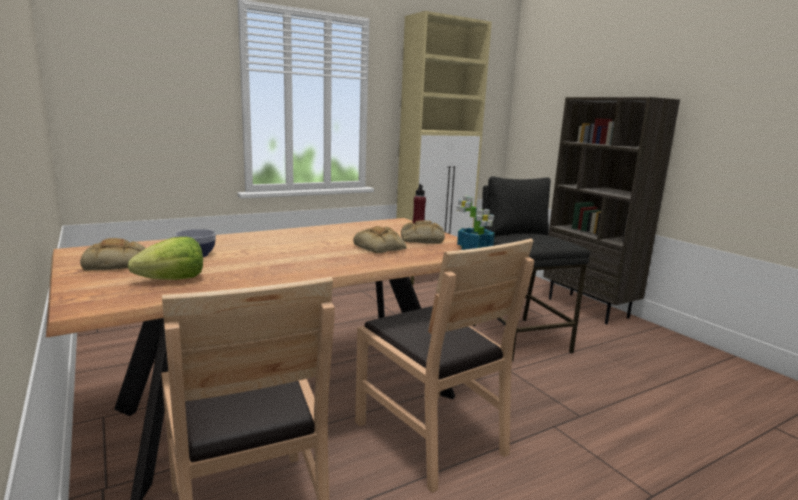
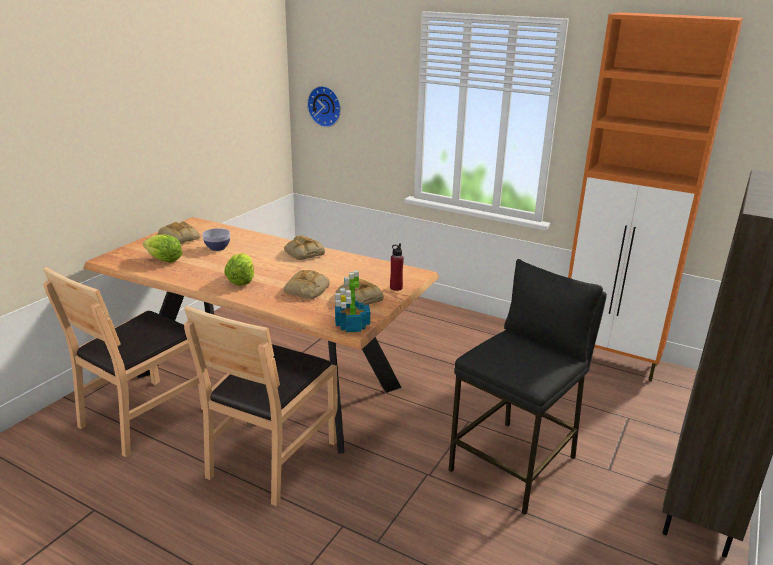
camera: 60 degrees right, 10 degrees up
(114, 103) = (325, 106): none -> wall clock
(289, 234) = (303, 252): none -> bread
(314, 261) = (242, 280): none -> lettuce
(433, 276) = (609, 360): beige cabinet -> orange cabinet

